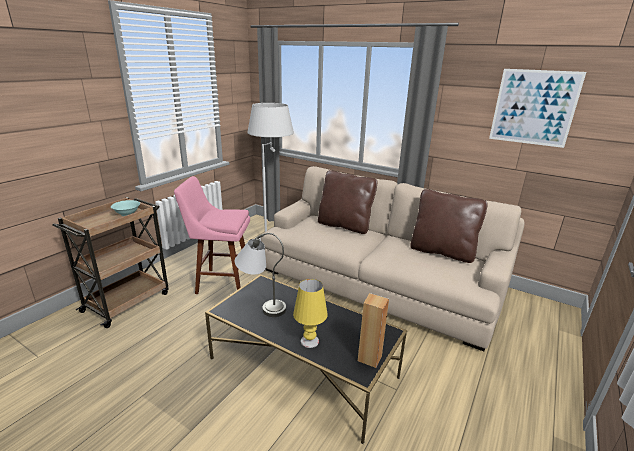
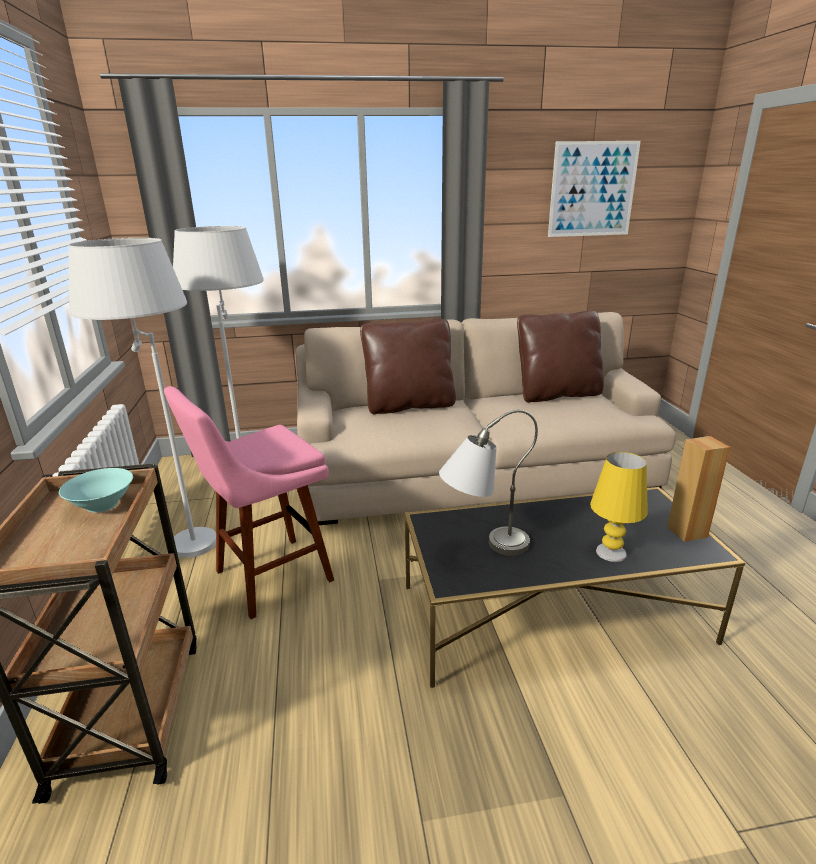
camera: 40 degrees left, 0 degrees up
(218, 249) = (180, 535): none -> white floor lamp

